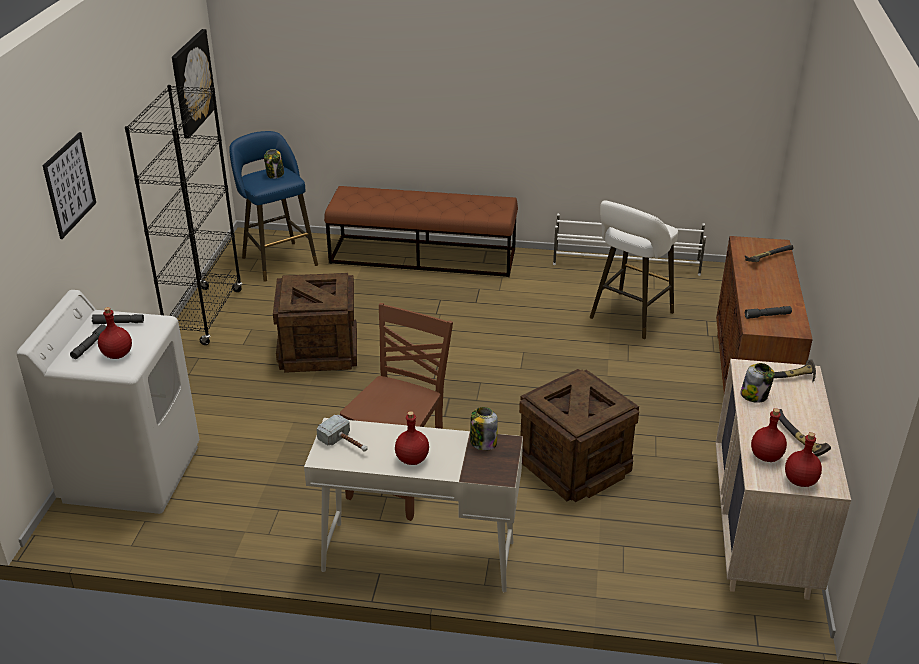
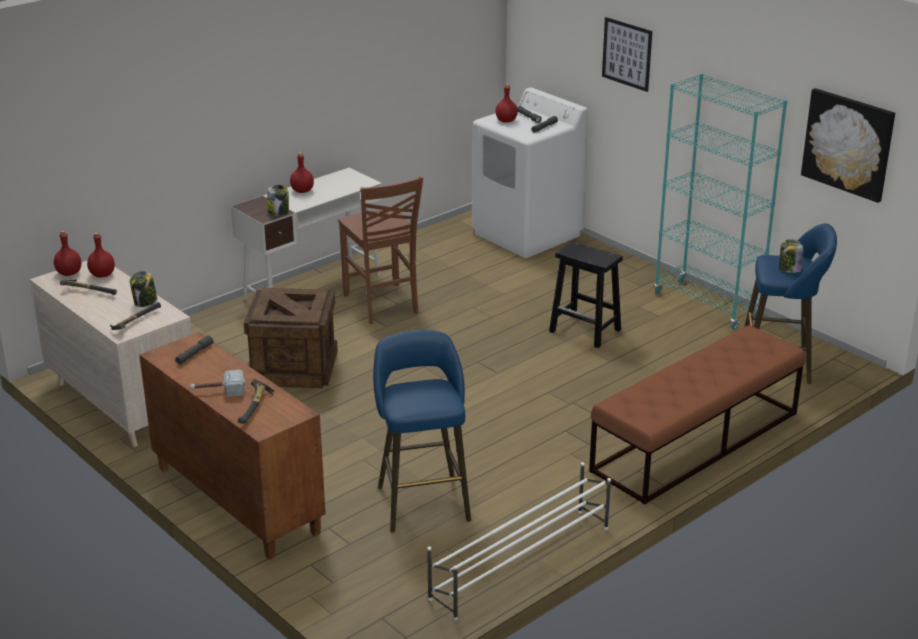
camera: 130 degrees right, 5 degrees down
(205, 315) = (707, 304): black bookcase -> turquoise bookcase
(318, 351) = (586, 331): crate -> black stool
(346, 444) = (347, 181): hammer -> hammer (218, 391)
(629, 317) = (422, 500): white stool -> blue stool

